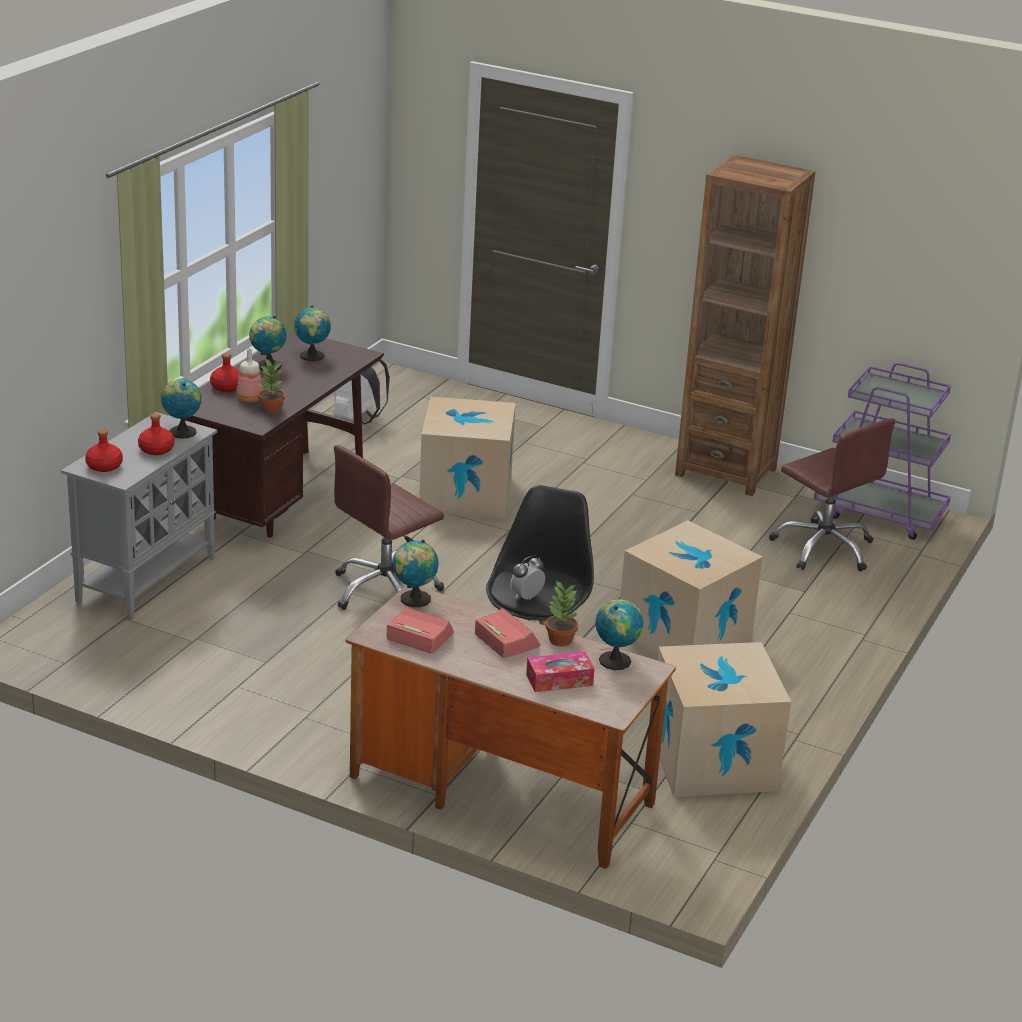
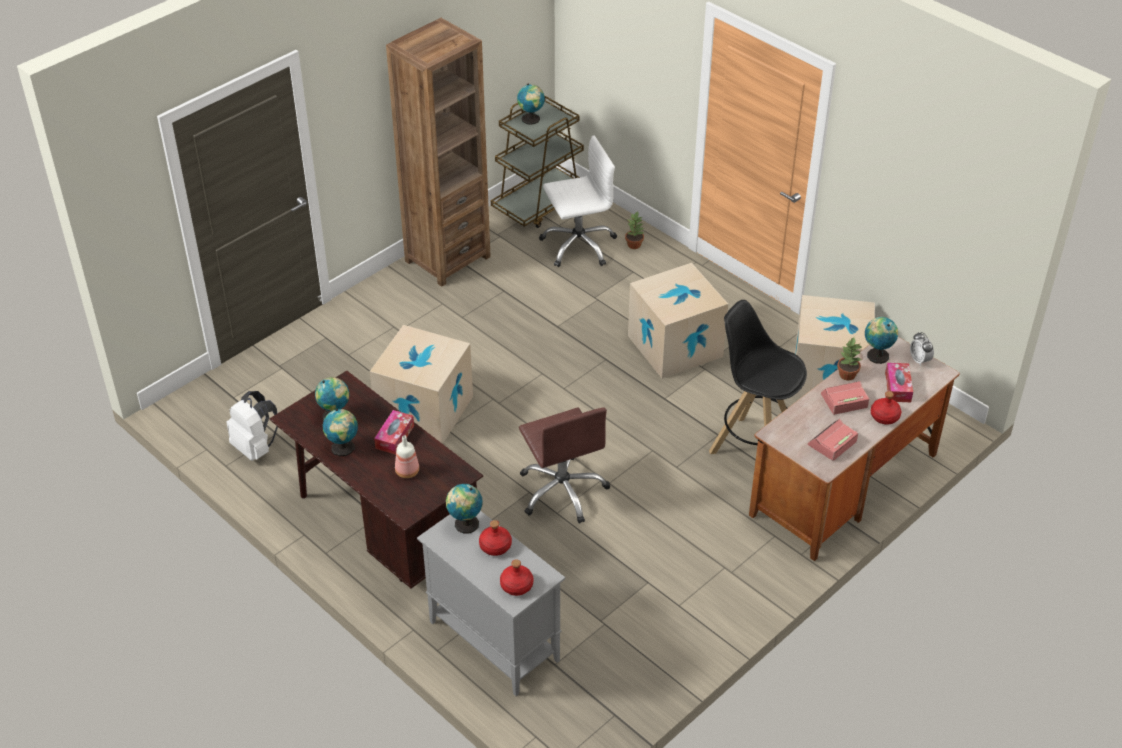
camera: 70 degrees left, 15 degrees up
(227, 387) = (377, 483): red bottle -> red bottle (885, 416)
(271, 409) = (434, 460): potted plant -> potted plant (634, 245)
(297, 387) = (395, 437): none -> tissue box
(414, 600) = (780, 436): globe -> globe (531, 120)
(526, 597) = (784, 378): alarm clock -> alarm clock (919, 360)
(824, 548) = (578, 245): brown office chair -> white office chair
(880, 514) = (540, 204): purple cart -> brown cart

